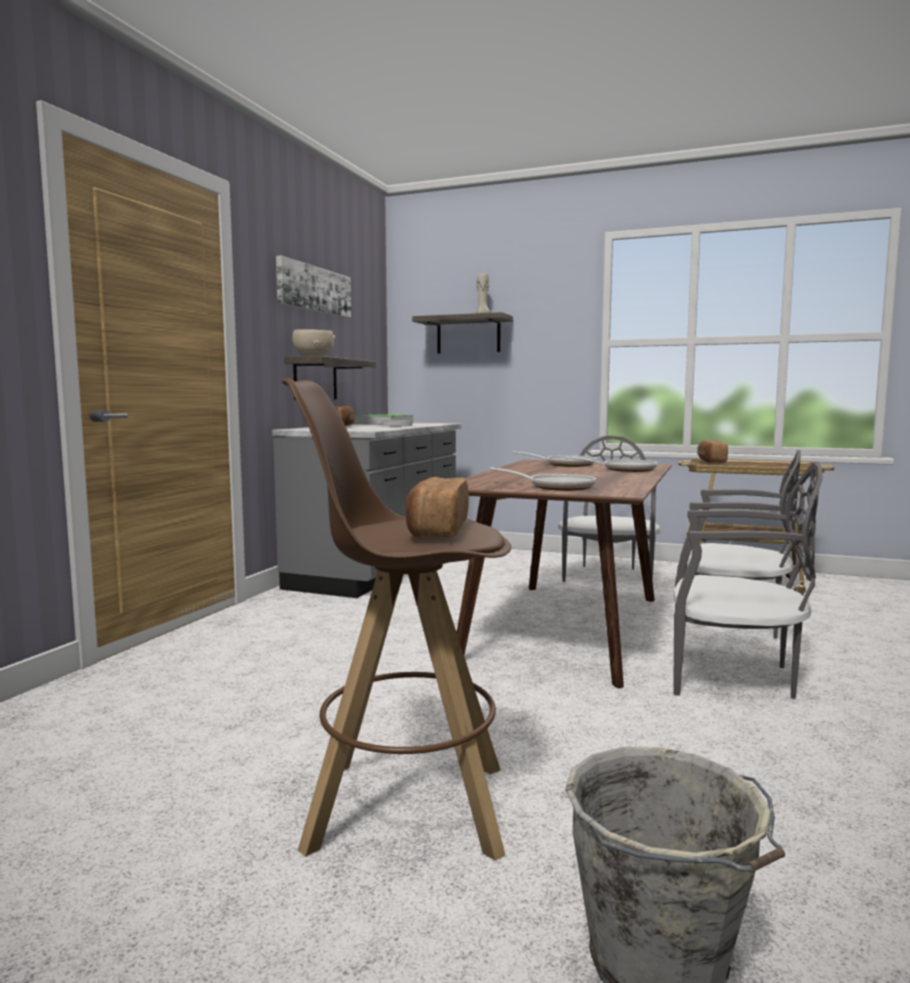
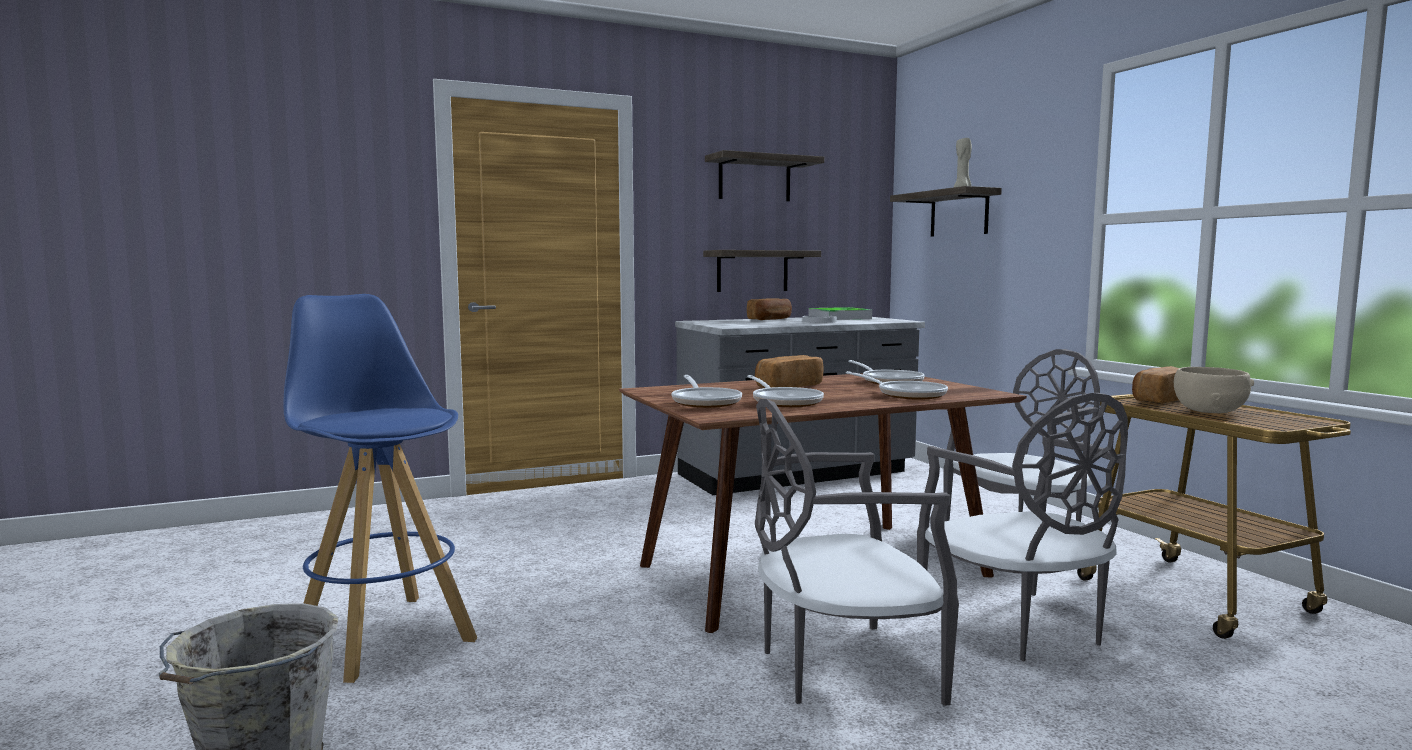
camera: 45 degrees right, 0 degrees up
(313, 357) = (728, 249): beige bowl -> beige bowl (1208, 412)
(314, 289) = (754, 179): picture -> shelf
(405, 806) = (384, 634): brown stool -> blue stool
(436, 530) = (373, 416): bread -> bread (788, 386)
(597, 481) = (784, 402): none -> frying pan
(733, 676) = (842, 669): grey chair -> grey chair turned 105 degrees clockwise

